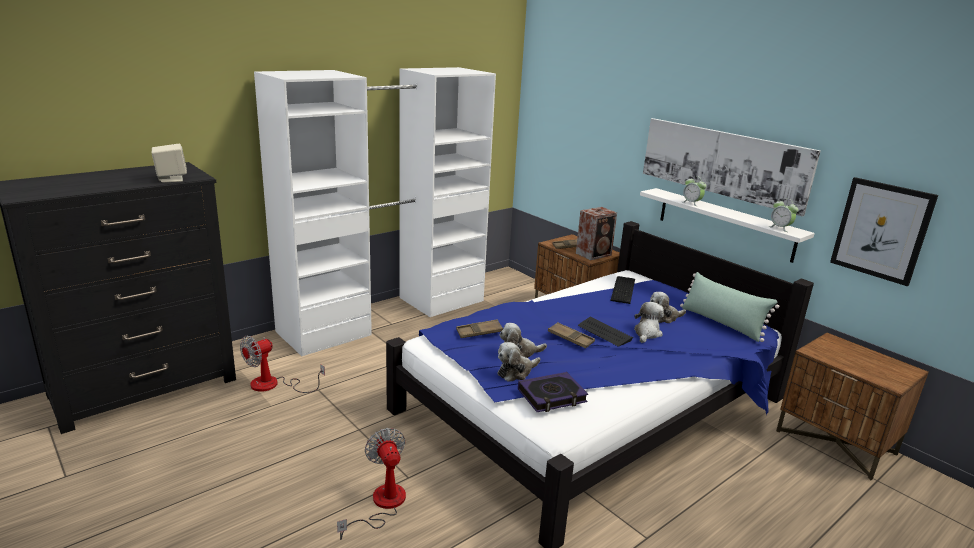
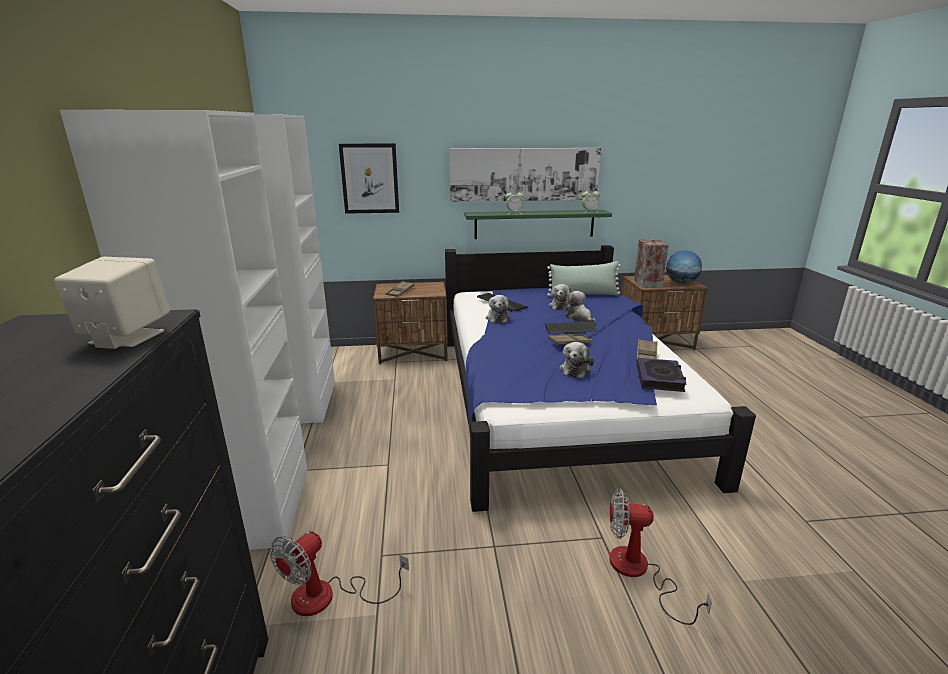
camera: 55 degrees left, 0 degrees up
(274, 385) = (328, 597): fan -> fan turned 45 degrees clockwise
(479, 332) = (523, 373): brown tray -> brown tray (646, 355)
(516, 372) = (609, 380): plush toy -> plush toy (497, 318)
(594, 254) = (429, 289): speaker -> speaker (647, 283)
(724, 224) = (534, 224): white shelf -> green shelf
(878, 373) = (681, 283): none -> globe
(881, 230) = (646, 194): picture -> picture (370, 178)

